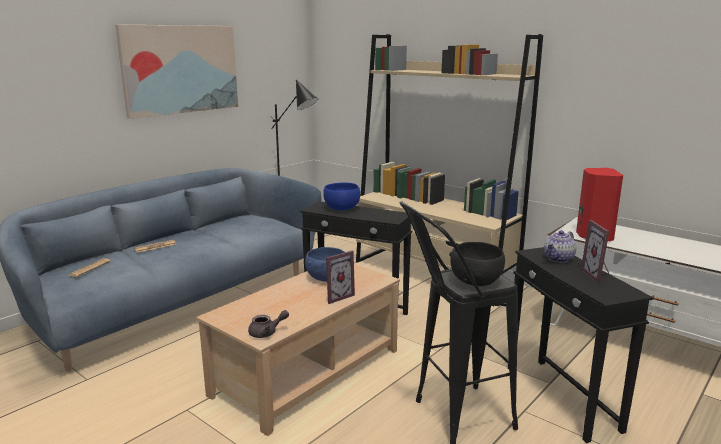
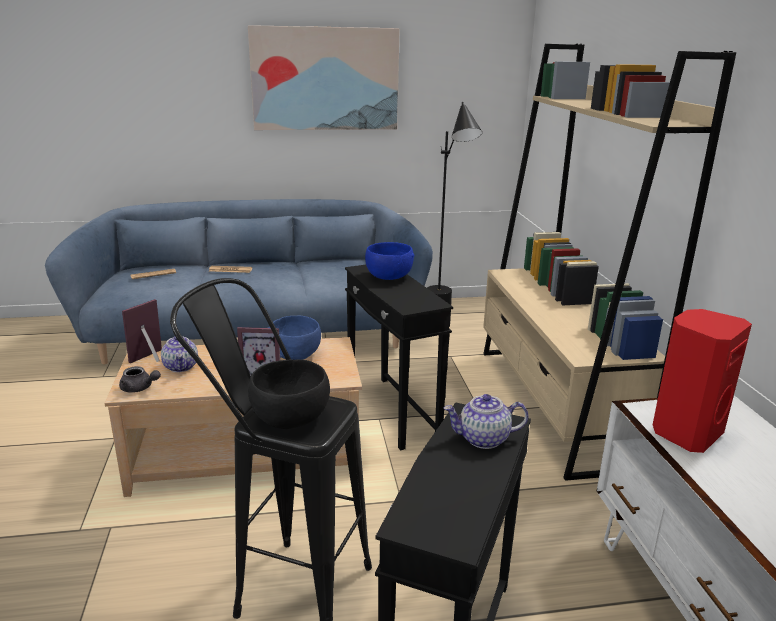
camera: 40 degrees right, 5 degrees up
(266, 311) = (181, 367): none -> teapot
(598, 275) = (477, 490): picture frame -> picture frame (151, 359)

